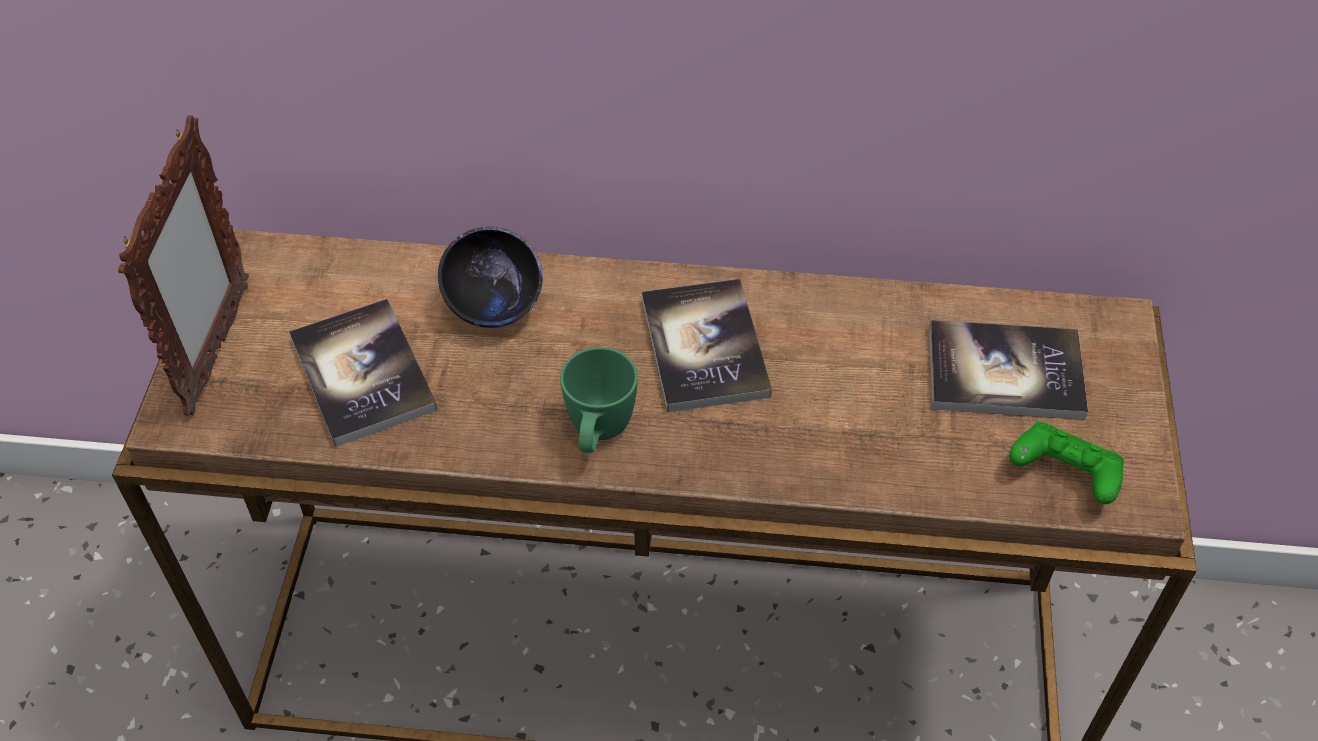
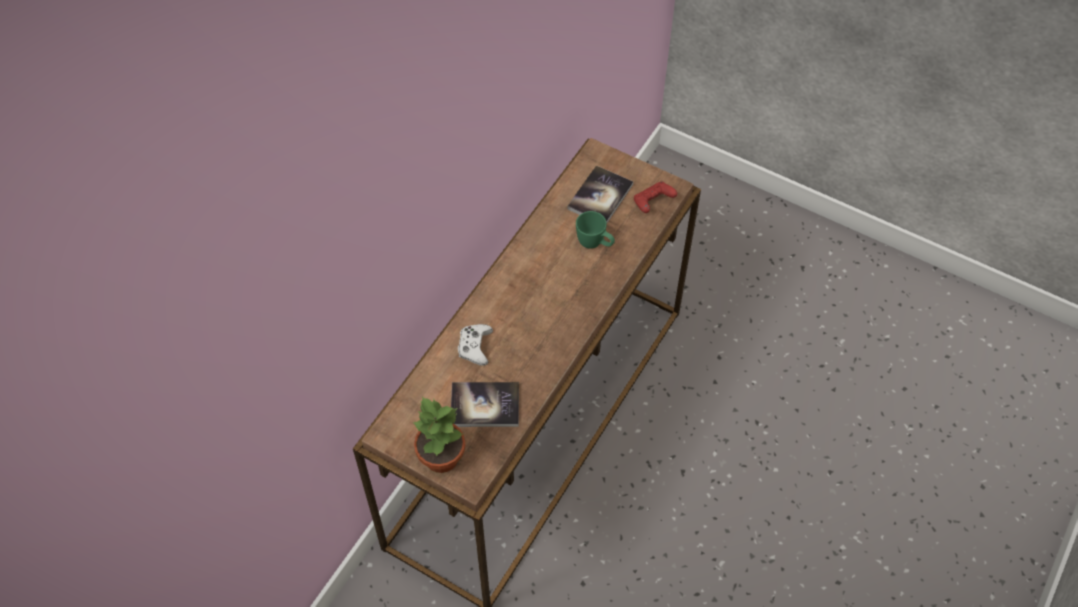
camera: 65 degrees left, 5 degrees up
(217, 349) = (440, 456): picture frame -> potted plant
(494, 308) = (475, 347): black bowl -> white game controller
(598, 435) = (560, 334): green mug -> green mug (595, 244)
(704, 347) = (536, 283): book -> none
(1063, 475) = (652, 203): green game controller -> red game controller

